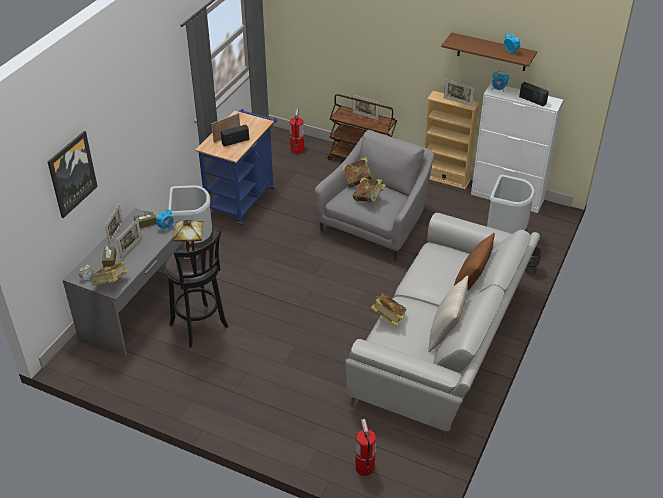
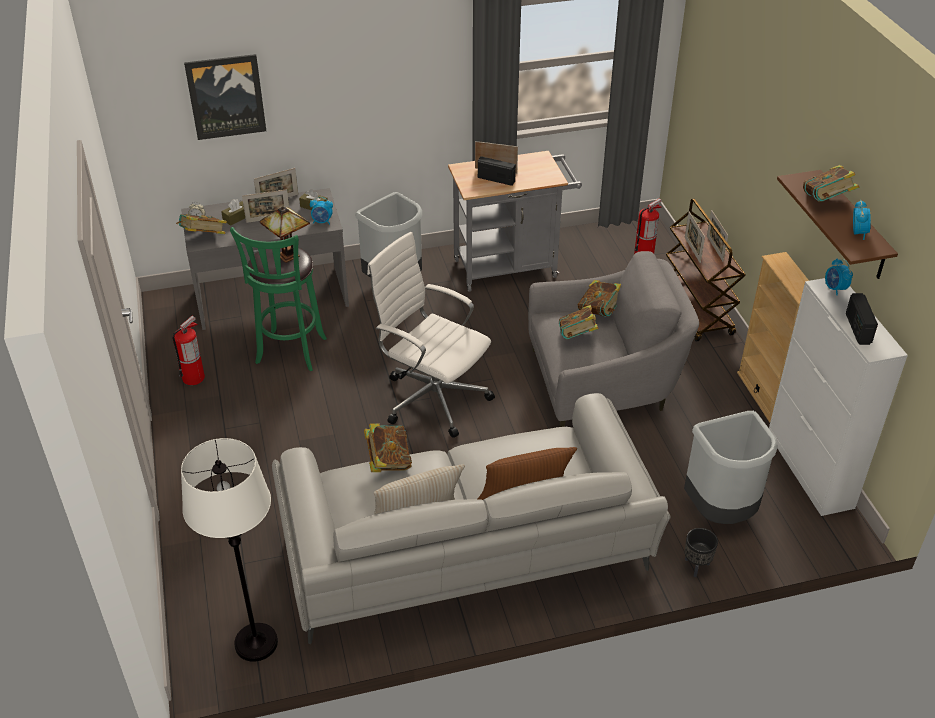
camera: 50 degrees right, 0 degrees up
(200, 327) = (290, 353): black stool -> green stool
(243, 199) = (511, 267): blue cart -> grey cart
(312, 290) = (433, 397): none -> white office chair
(364, 467) = (207, 594): fire extinguisher -> fire extinguisher (193, 377)
(423, 464) = (256, 643): none -> white floor lamp
(457, 102) = (793, 282): picture frame -> picture frame (692, 250)
(478, 45) = (826, 201): none -> book

